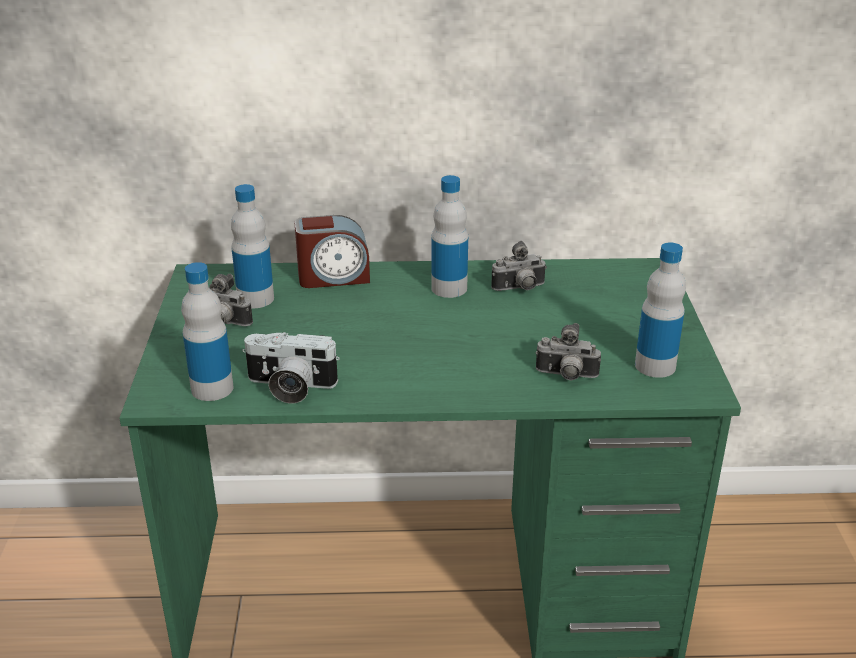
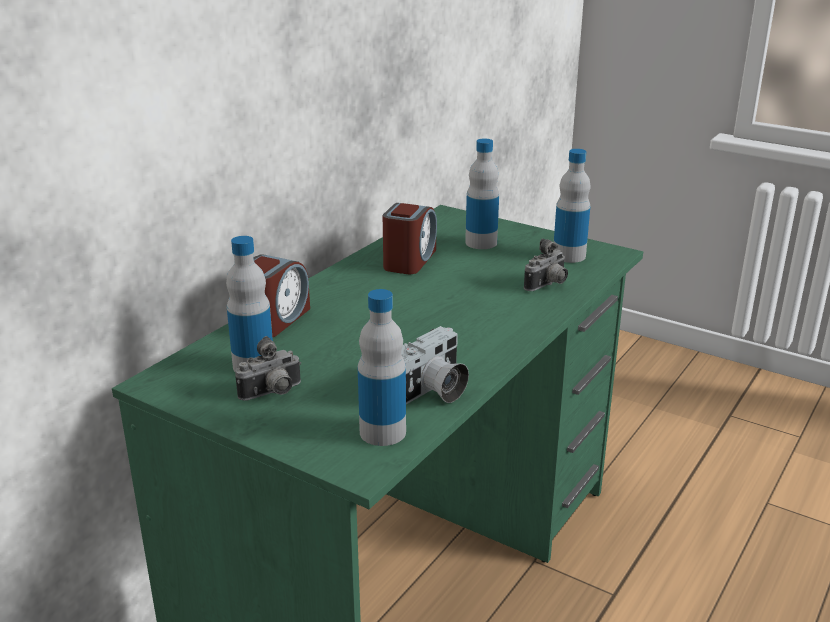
camera: 55 degrees left, 5 degrees down
(449, 288) = (368, 283): bottle -> bottle (481, 243)
(519, 289) = (409, 260): camera -> alarm clock

